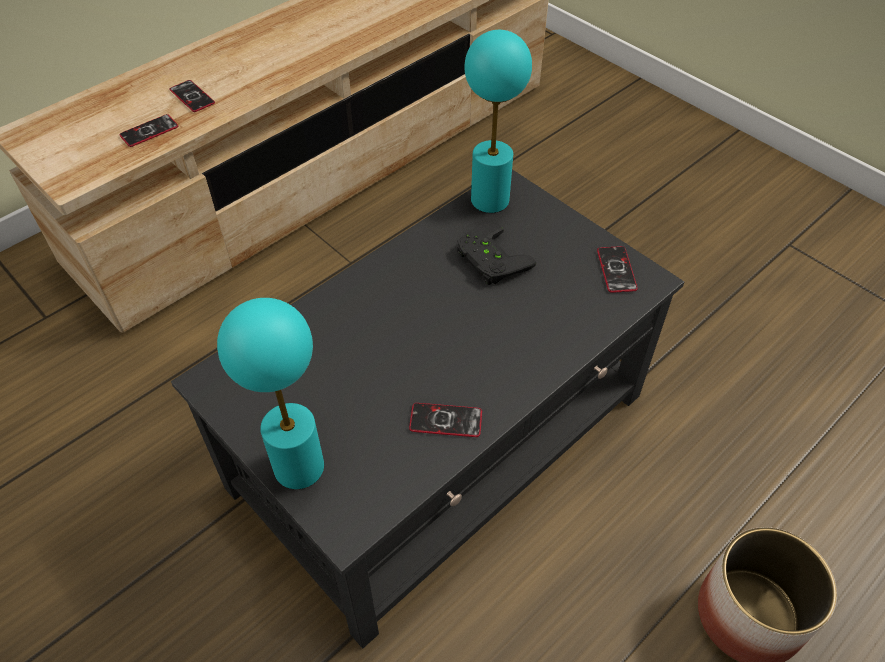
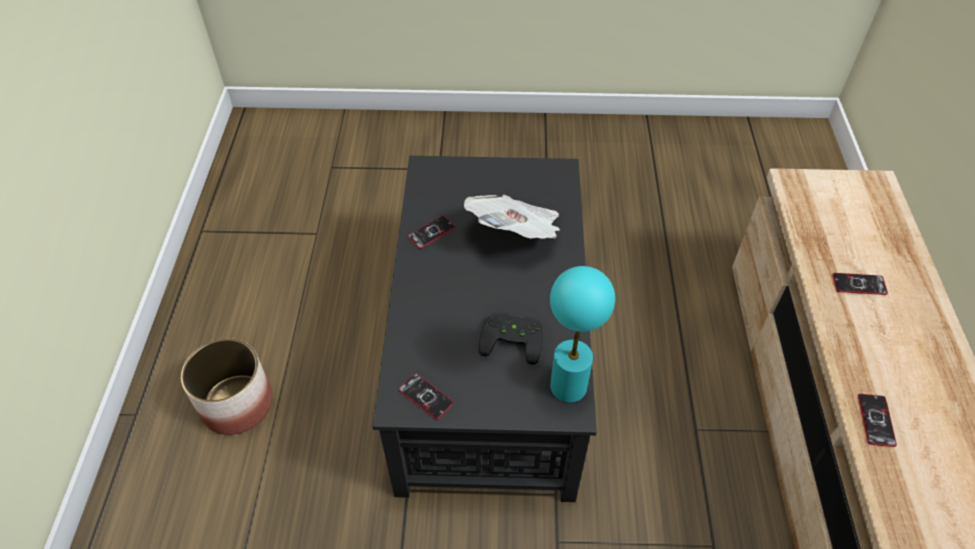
camera: 135 degrees right, 0 degrees up
(149, 131) = (825, 240): phone -> phone (876, 420)
(298, 467) = (473, 170): turquoise table lamp -> none
(360, 347) = (516, 233): none -> newspaper

